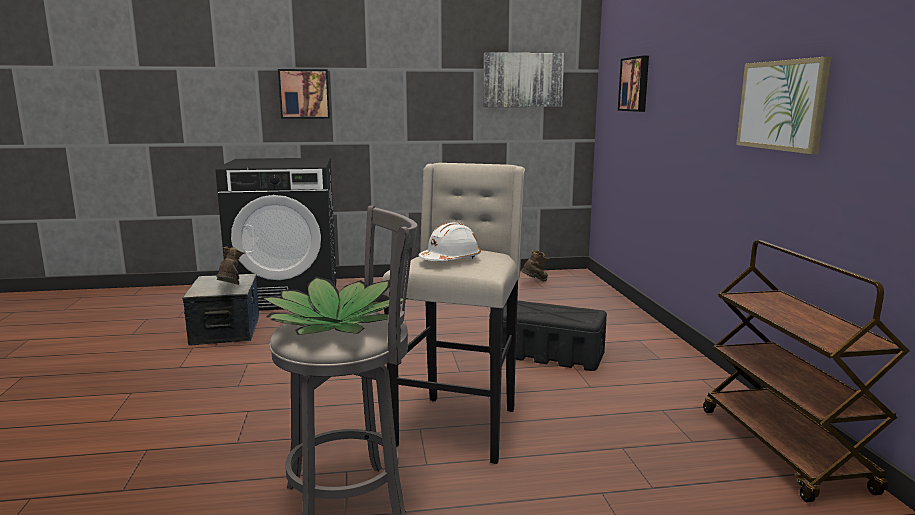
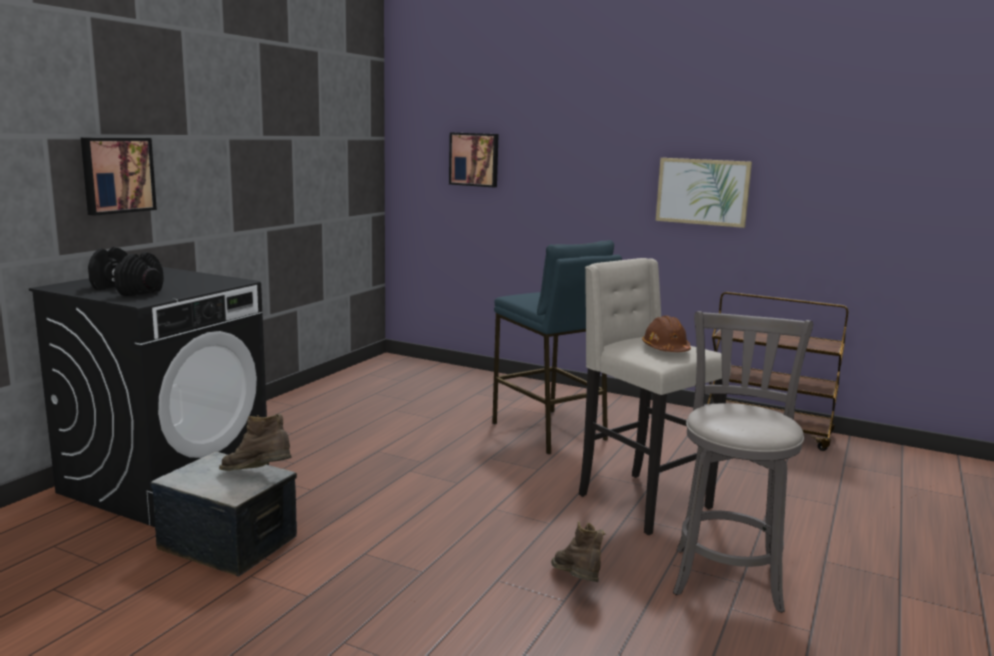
camera: 55 degrees left, 0 degrees up
(255, 162) = (126, 290): none -> black dumbbell
(336, 323) = (744, 415): potted plant -> none
(450, 260) = (665, 349): white hard hat -> brown hard hat
(522, 80) = (333, 149): picture -> none
(535, 282) = (382, 378): brown boot -> brown boot (577, 584)
(545, 354) = (549, 431): black storage box -> blue stool

